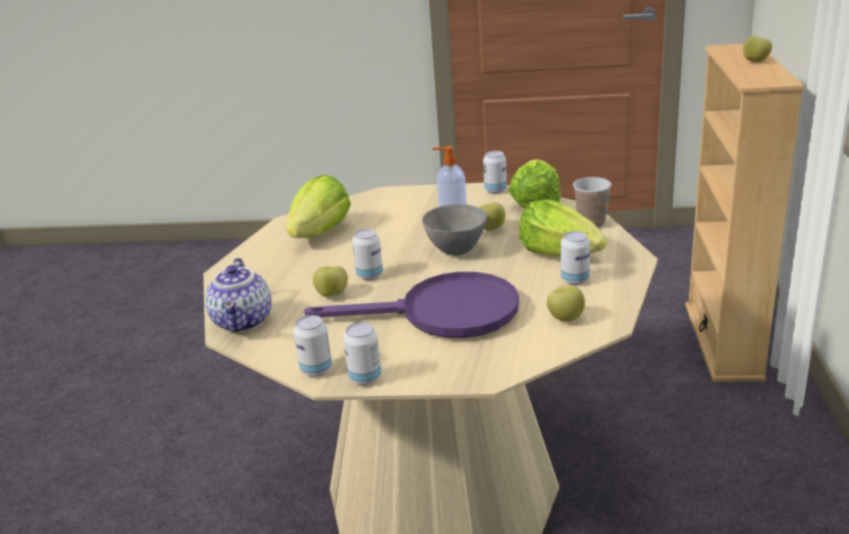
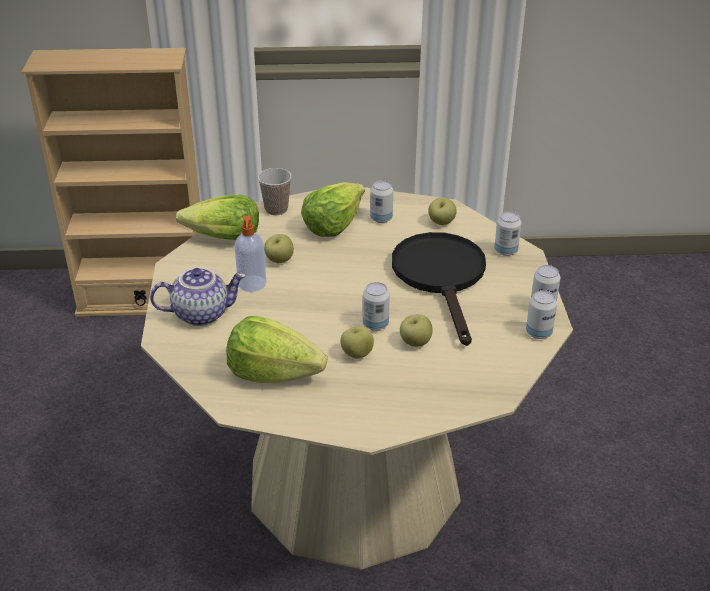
camera: 100 degrees left, 10 degrees up
(244, 322) = (472, 392): teapot -> teapot (201, 313)
(443, 314) = (441, 277): purple frying pan -> black frying pan
(456, 251) = (326, 277): grey bowl -> none
(495, 190) = (182, 261): can -> can (505, 251)
(755, 61) = (105, 55): apple -> apple (357, 354)

